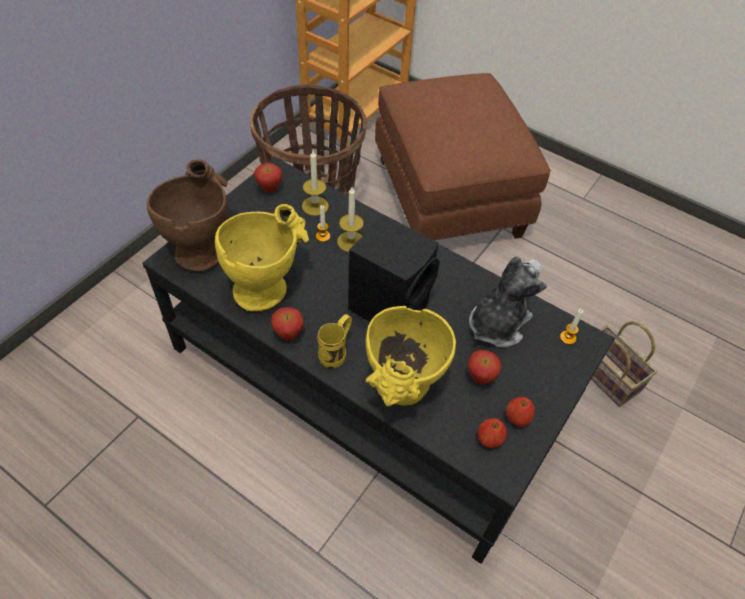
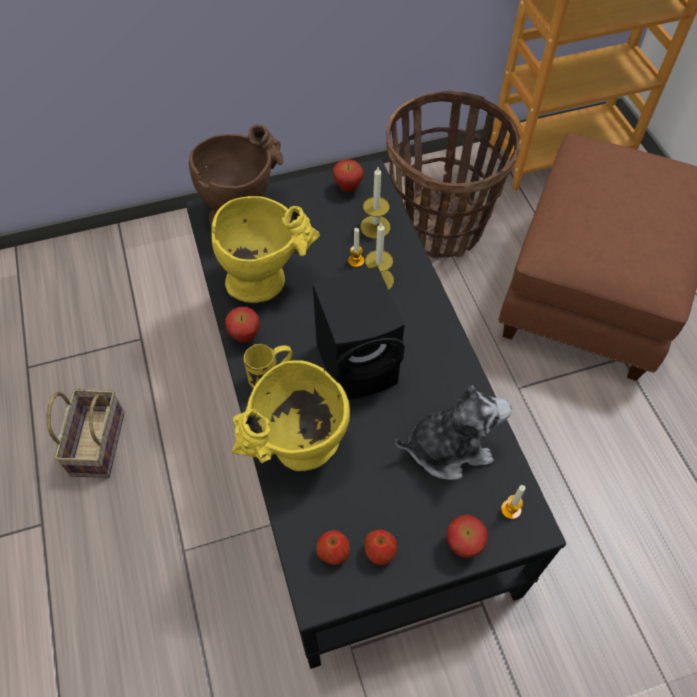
camera: 40 degrees right, 5 degrees up
(480, 378) = (380, 489): apple -> apple (463, 545)
(605, 375) = (602, 585): basket -> basket (97, 441)

